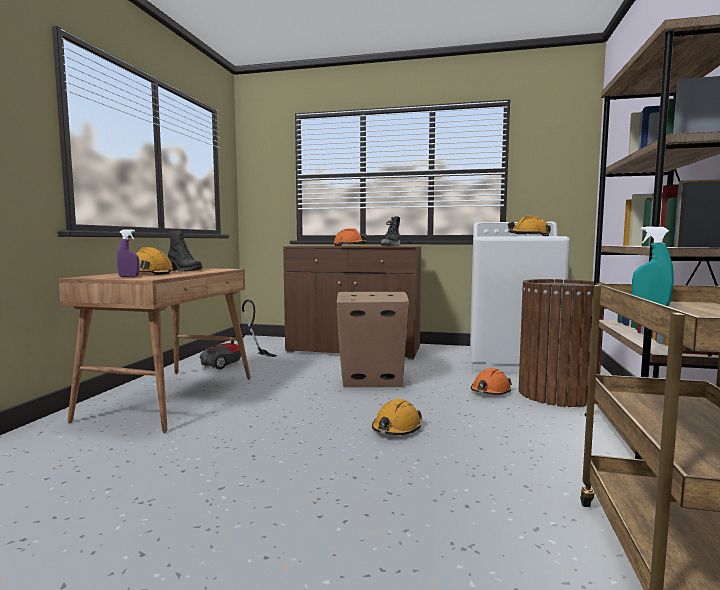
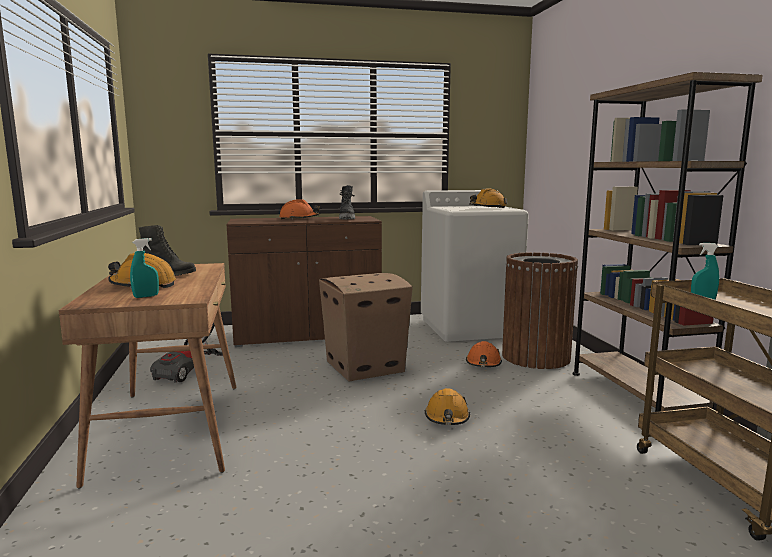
camera: 25 degrees left, 5 degrees up
(129, 276) = (146, 296): purple spray bottle -> turquoise spray bottle

